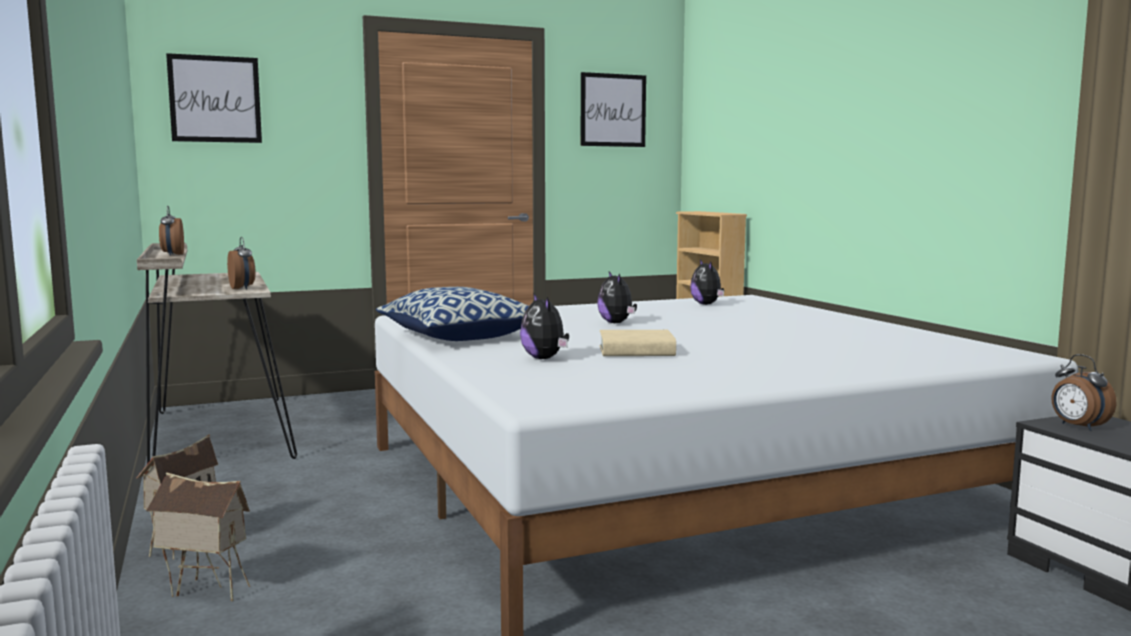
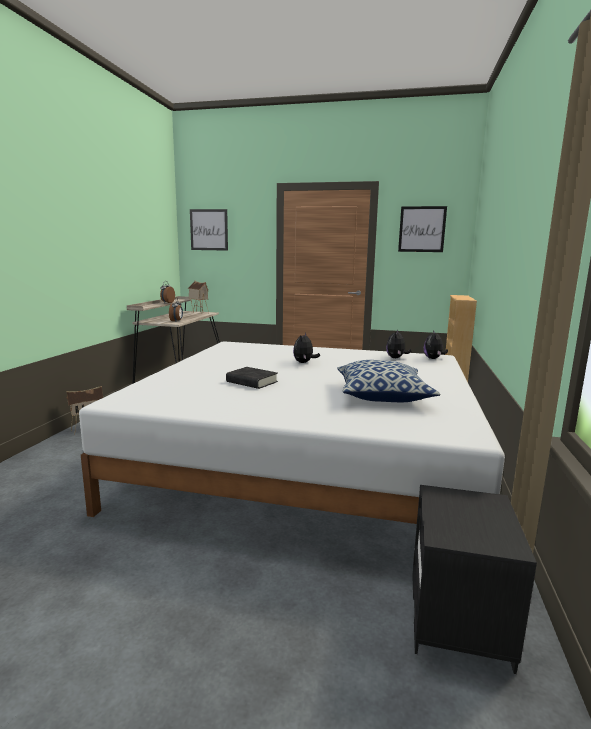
camera: 35 degrees right, 5 degrees up
(204, 591) = (58, 451): toy house -> toy house (199, 312)
(461, 336) = (211, 358): pillow -> pillow (382, 396)
(545, 358) = (200, 378): plush toy -> plush toy (433, 358)
(636, 351) = (252, 382): beige book -> black book
(1077, 427) = (452, 502): alarm clock -> none

